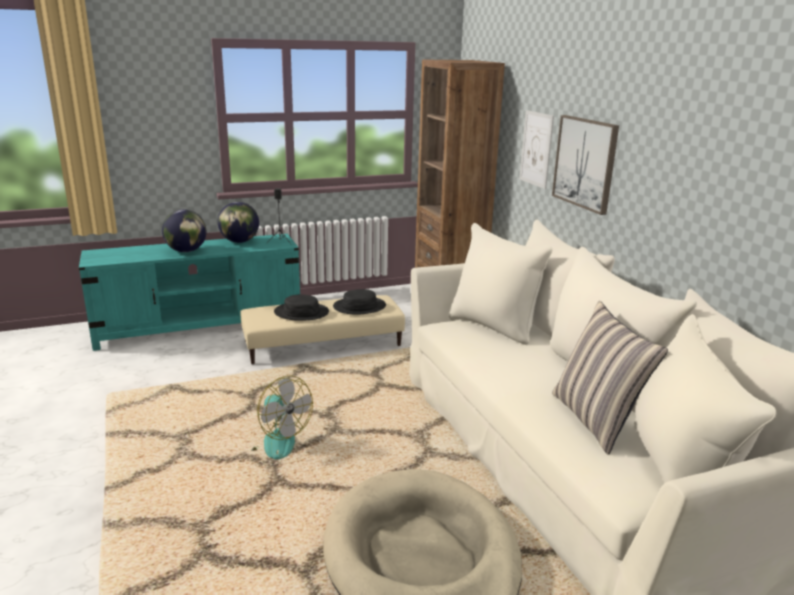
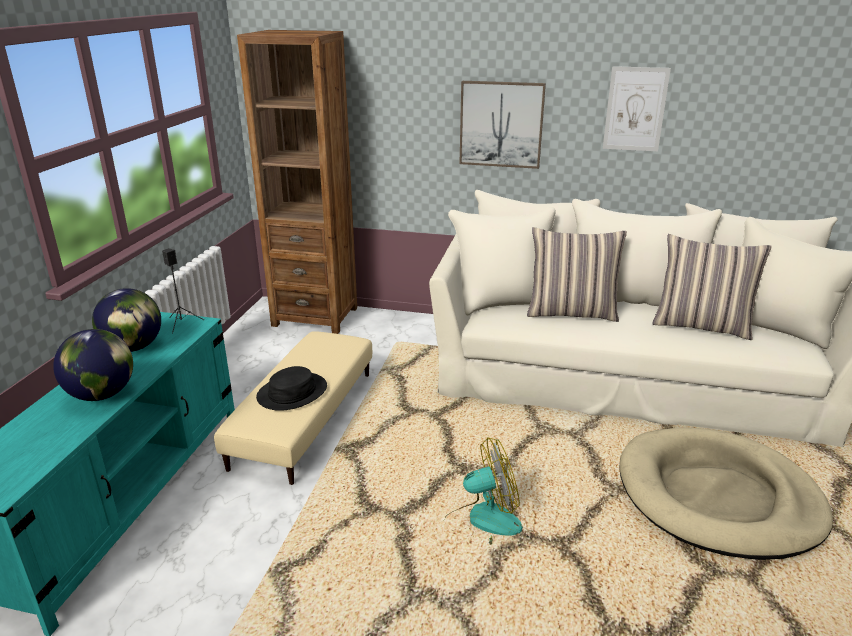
camera: 55 degrees left, 5 degrees up
(359, 307) = (325, 354): black hat -> none
(515, 353) = (572, 312): none -> pillow
(536, 149) = (417, 121): picture -> picture (635, 109)

